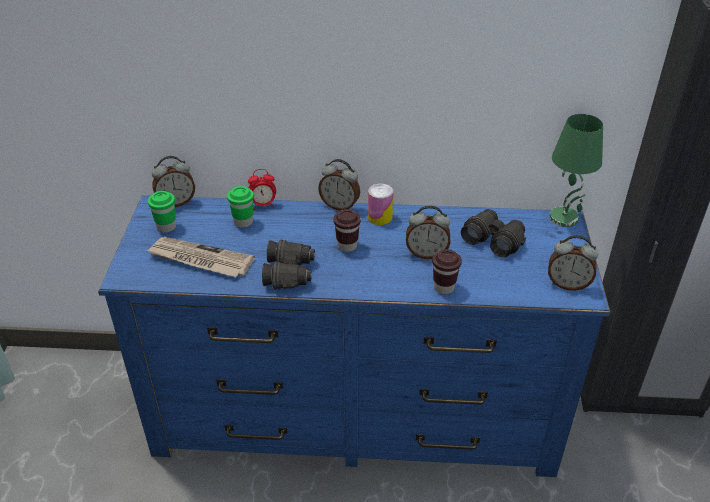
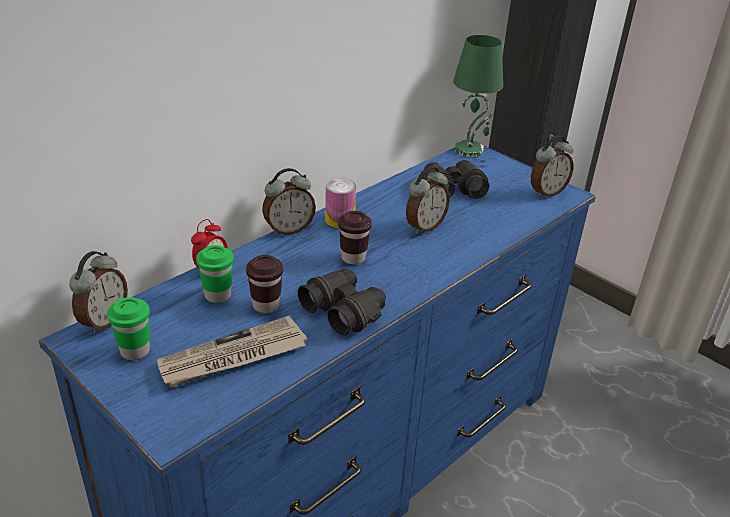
camera: 50 degrees left, 5 degrees down
(444, 287) = (479, 243): brown cup -> brown cup (266, 305)

